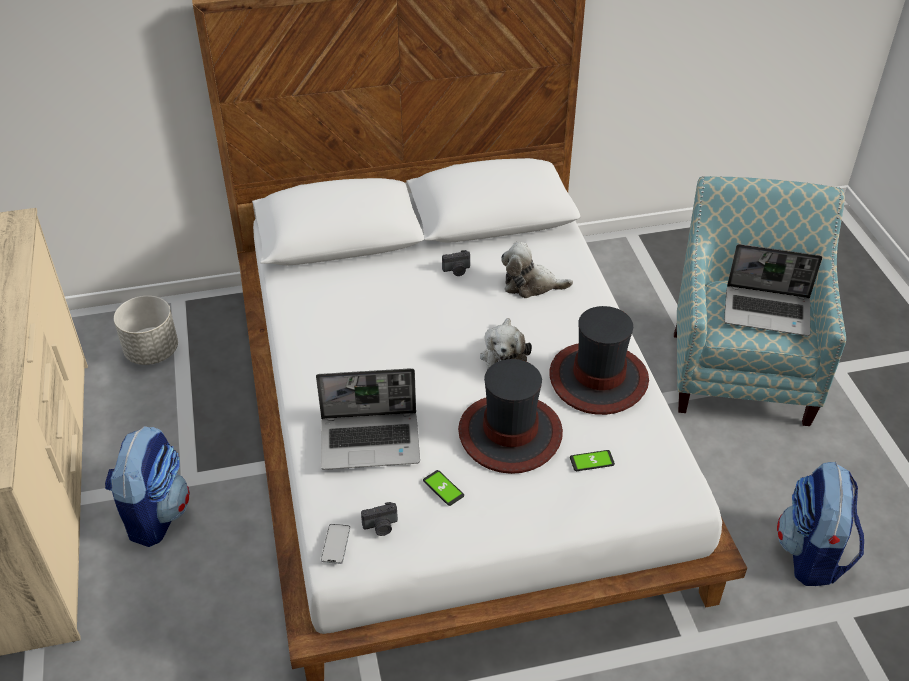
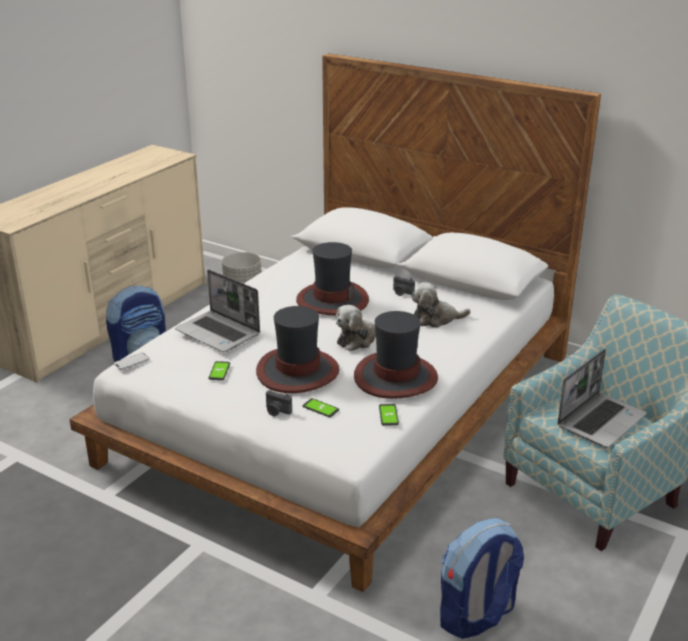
camera: 45 degrees right, 15 degrees down
(381, 527) = (162, 368): camera -> camera (277, 411)
(410, 322) = (332, 300): none -> hat
(531, 285) = (436, 319): plush toy -> plush toy turned 60 degrees counterclockwise
(652, 426) = (388, 415): none -> phone
(768, 312) = (601, 420): laptop -> laptop turned 105 degrees counterclockwise

